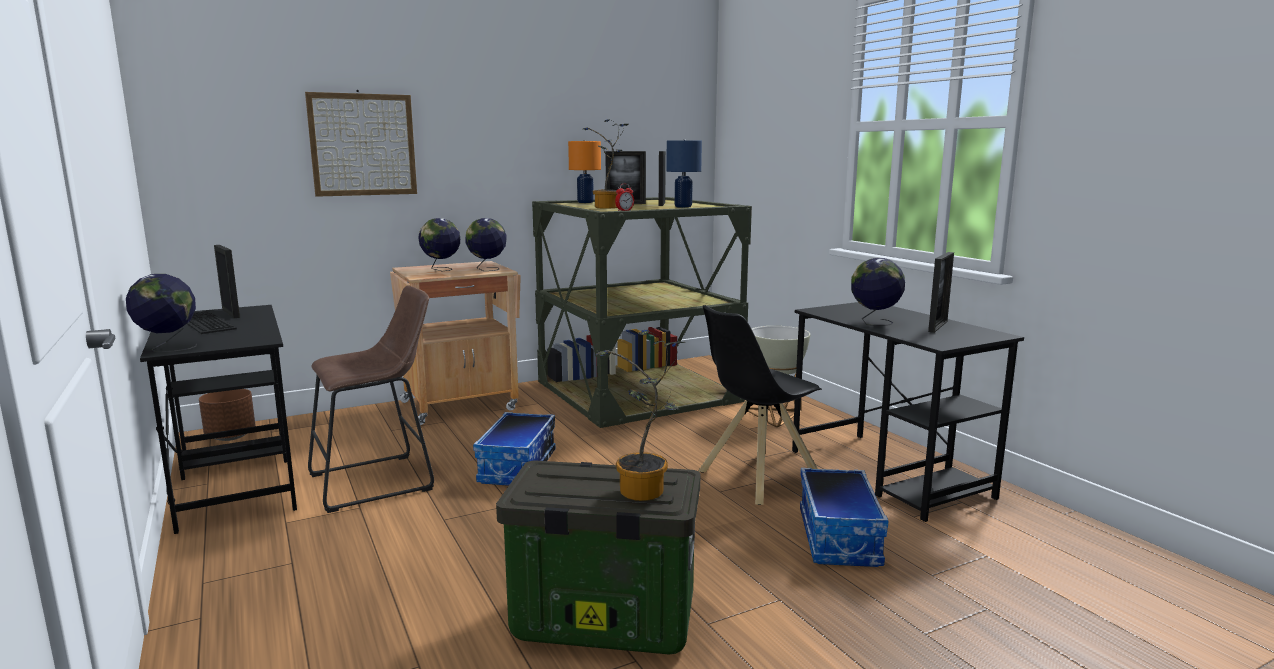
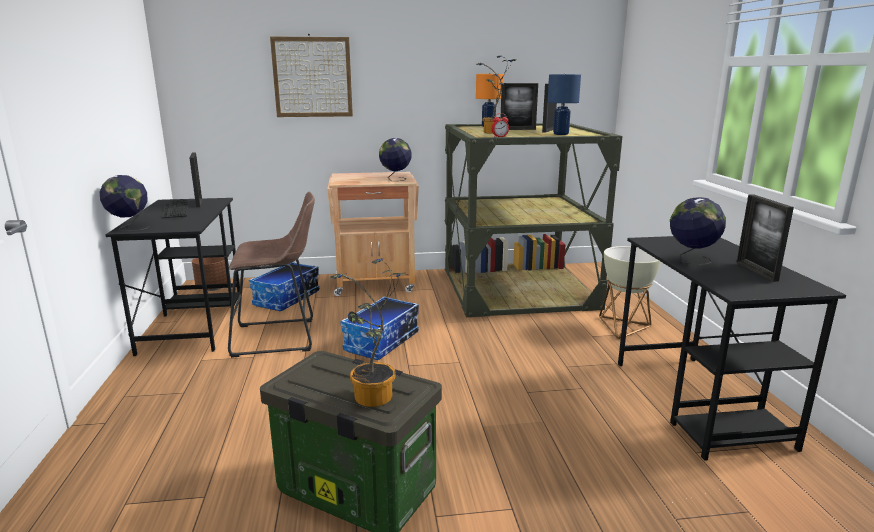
camera: 20 degrees right, 5 degrees up
(441, 270) = (362, 177): globe -> none
(756, 478) = (568, 385): black chair -> none
(840, 538) = (607, 459): storage box -> storage box (287, 298)
(938, 326) = (756, 271): picture frame -> picture frame turned 120 degrees clockwise

